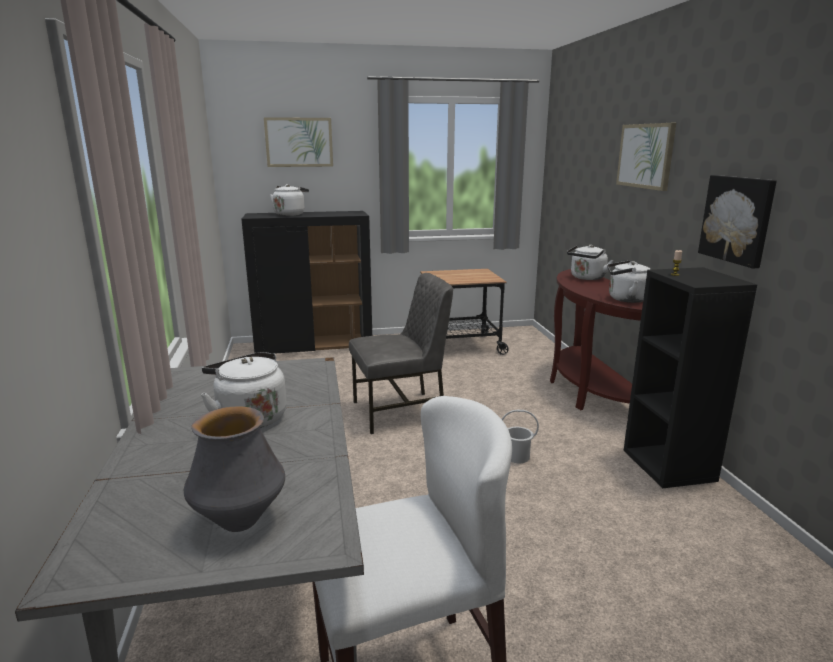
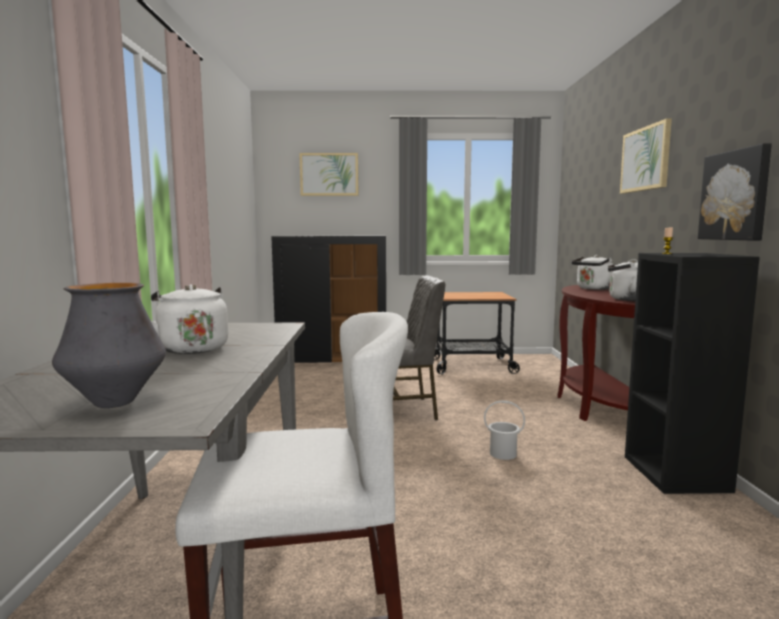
camera: 10 degrees right, 10 degrees down
(290, 214) = (316, 235): white kettle -> none

